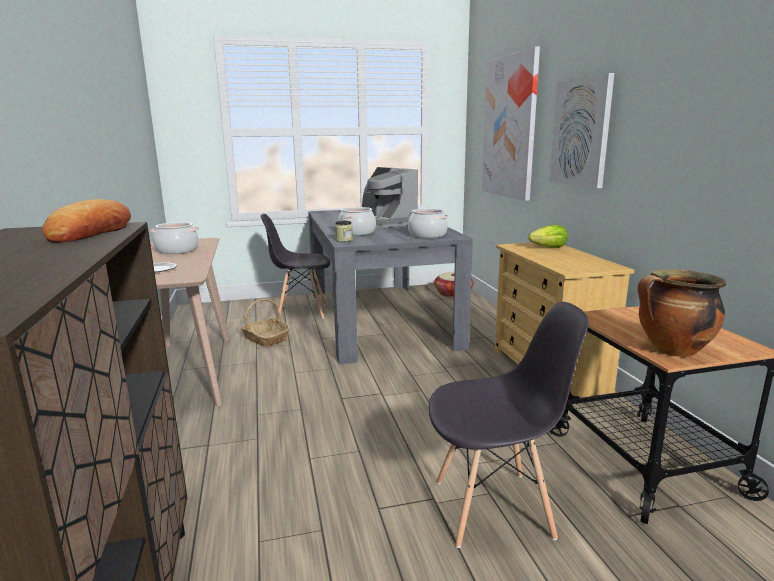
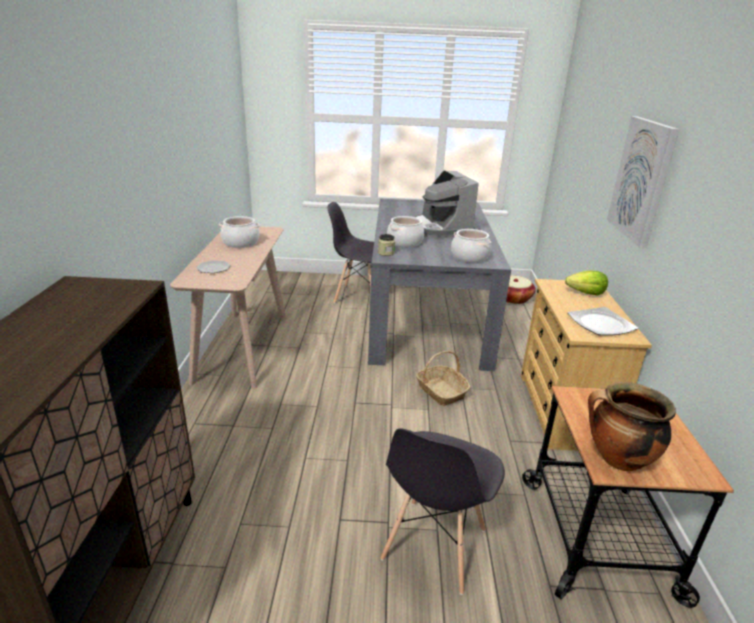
camera: 15 degrees right, 10 degrees up
(92, 232) = (115, 296): bread -> none
(265, 338) = (316, 323): basket -> basket (440, 391)
(494, 508) = (434, 545): grey chair -> grey chair turned 105 degrees clockwise
(510, 127) = (590, 144): picture -> none
(580, 263) = (601, 324): none -> plate

